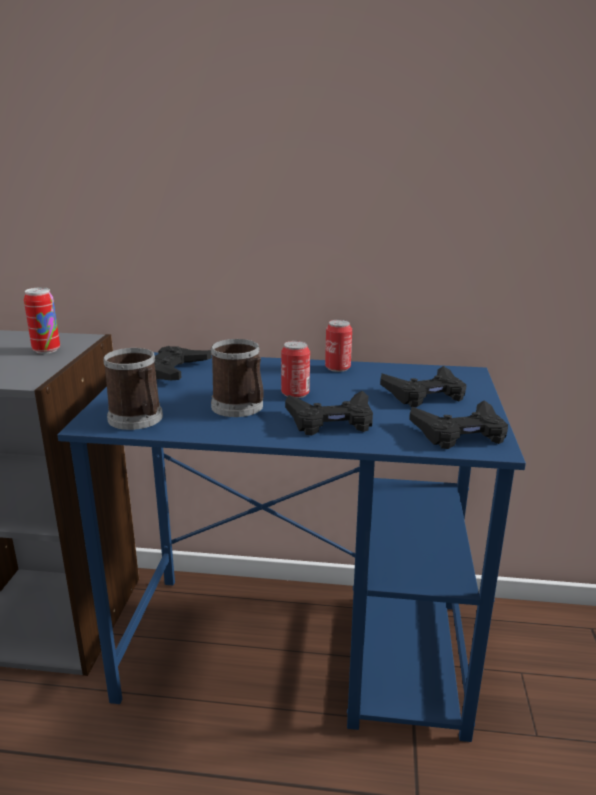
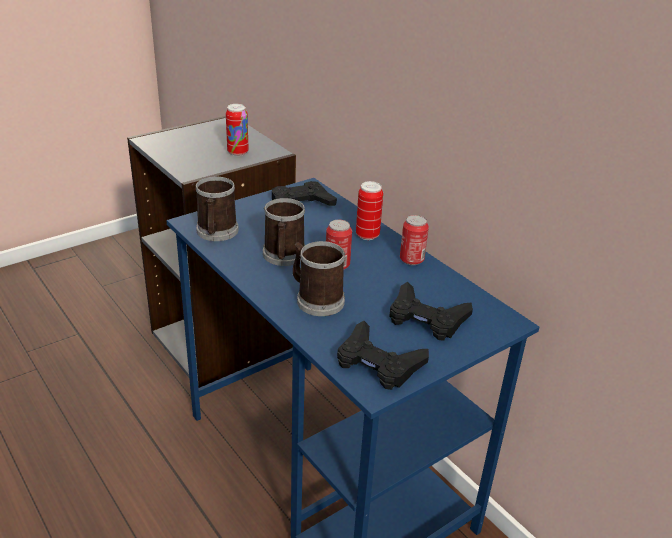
camera: 45 degrees right, 10 degrees up
(274, 368) = (367, 235): none -> can
(331, 420) = (316, 299): black game controller -> mug

